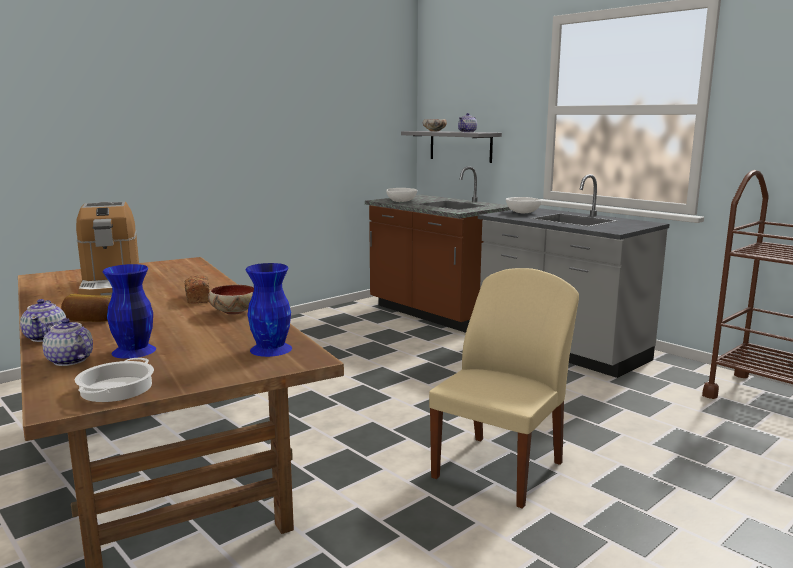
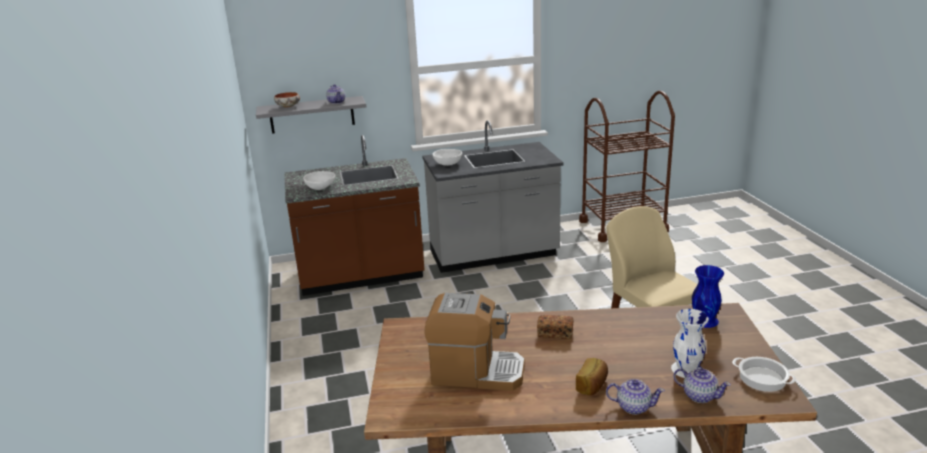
camera: 60 degrees left, 10 degrees up
(70, 361) = (699, 395): teapot -> teapot turned 120 degrees counterclockwise
(133, 351) = (687, 369): blue vase -> white vase
(233, 312) = (607, 323): bowl -> none

